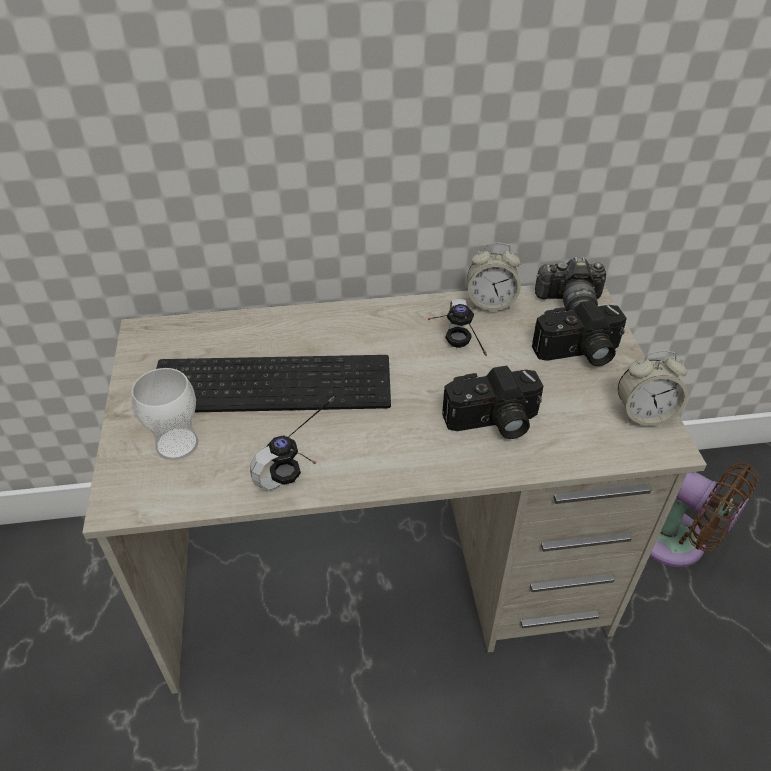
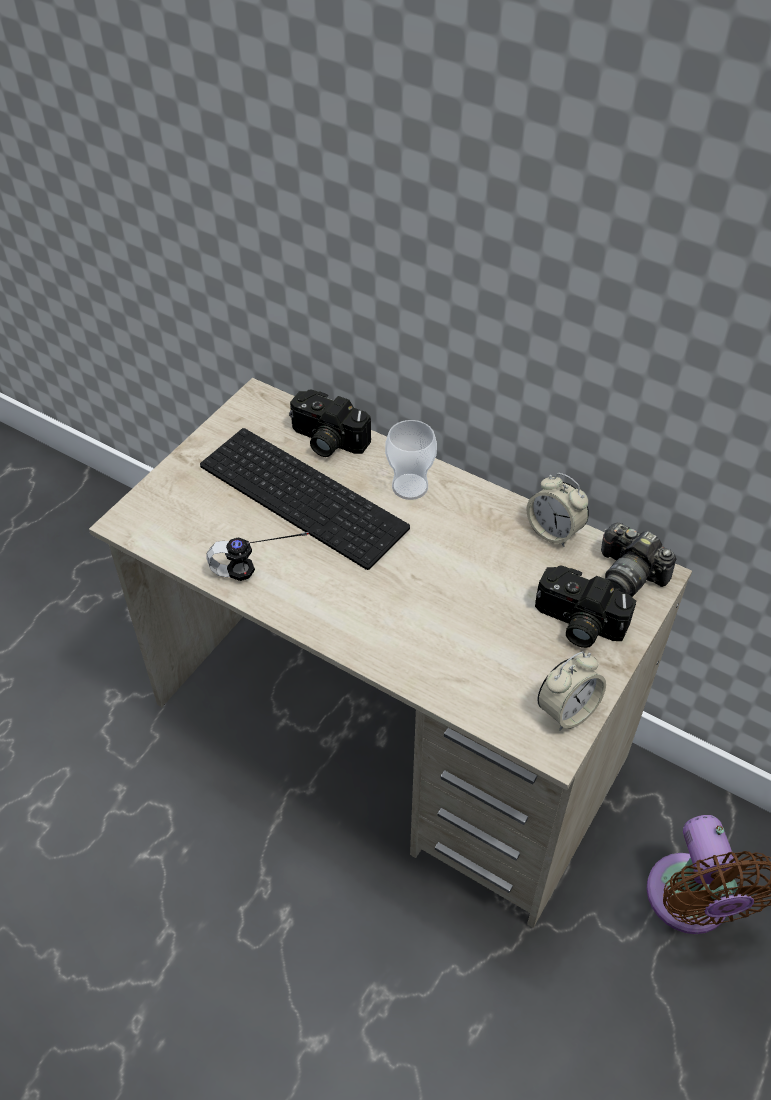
camera: 40 degrees right, 5 degrees up
(177, 444) = (196, 503): cup -> cup (410, 486)
(451, 354) = (466, 556): headphones -> none
(493, 422) = (432, 633): camera -> camera (326, 441)
(644, 414) = (567, 710): alarm clock -> alarm clock turned 75 degrees counterclockwise

